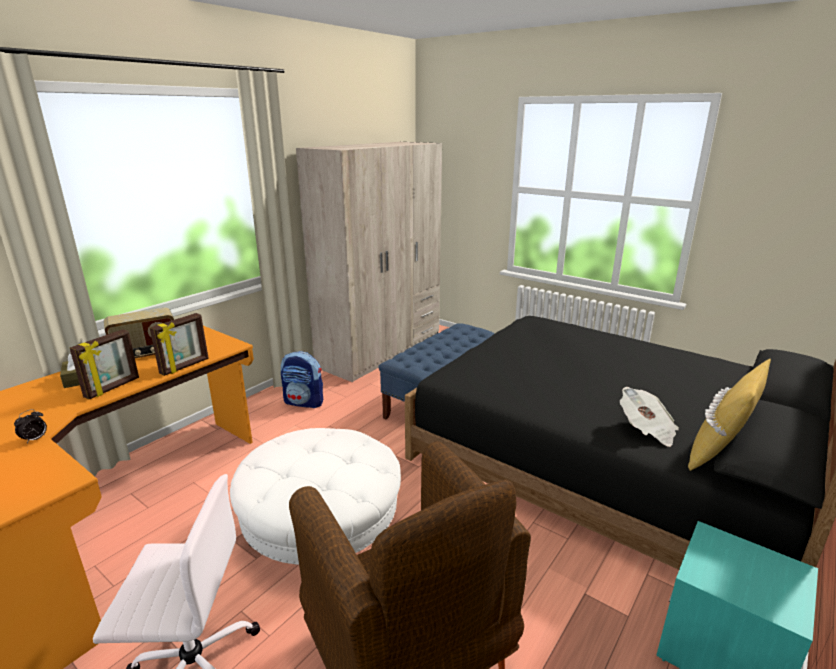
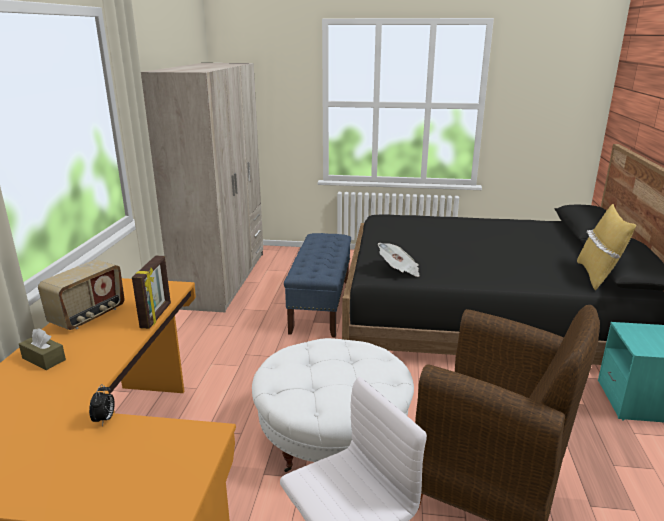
camera: 30 degrees left, 0 degrees up
(113, 388) = (108, 354): picture frame -> none
(304, 402) = (197, 342): backpack -> none
(646, 430) = (546, 273): newspaper -> newspaper (399, 270)

